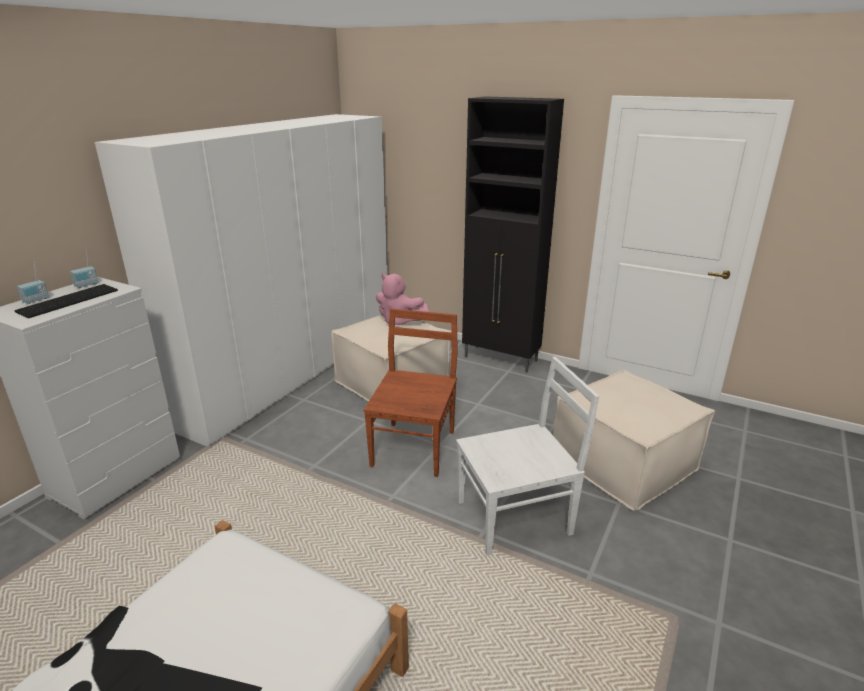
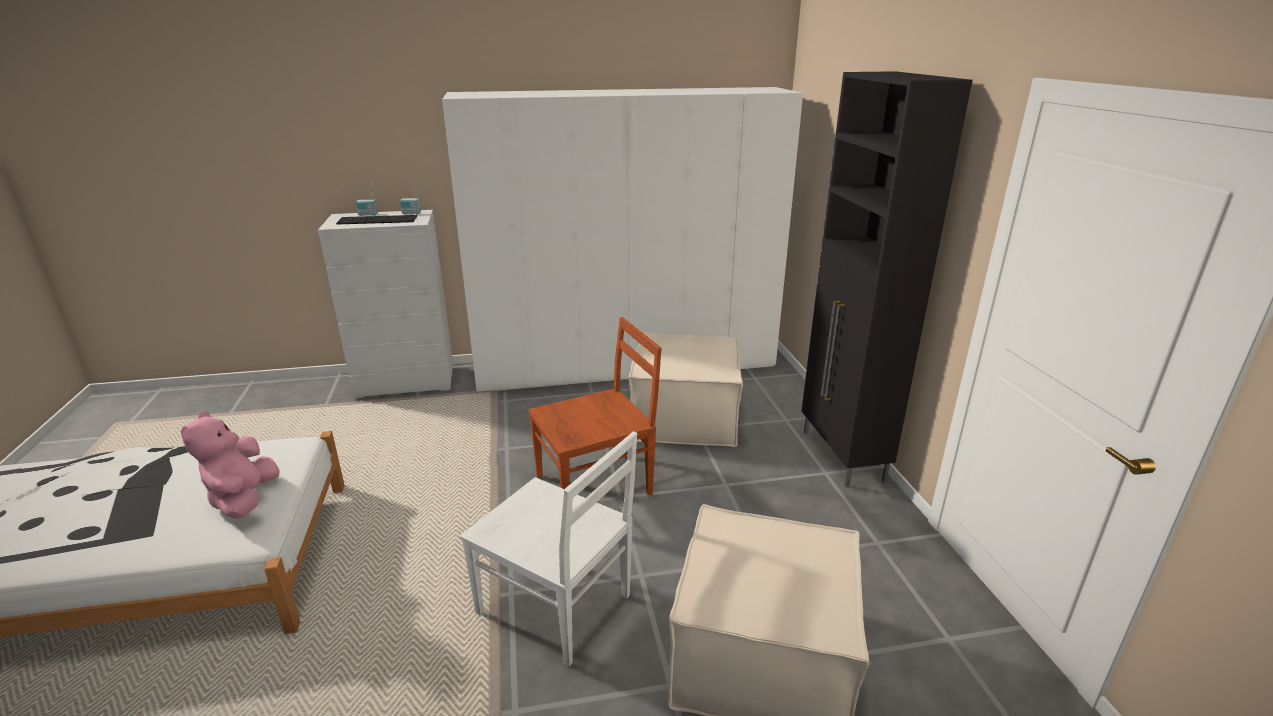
camera: 50 degrees right, 0 degrees up
(399, 322) = (713, 350): pink plush toy -> pink plush toy (244, 499)

